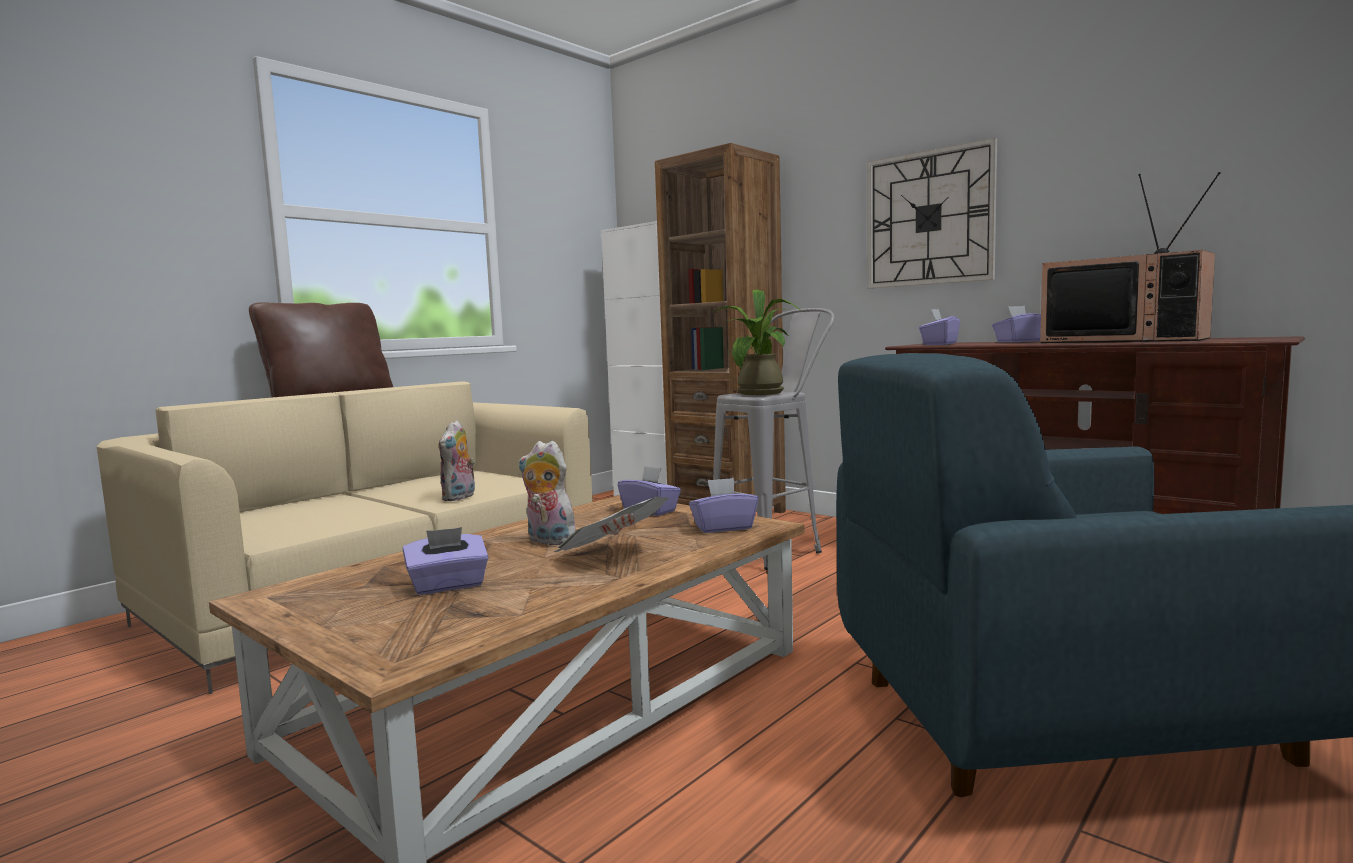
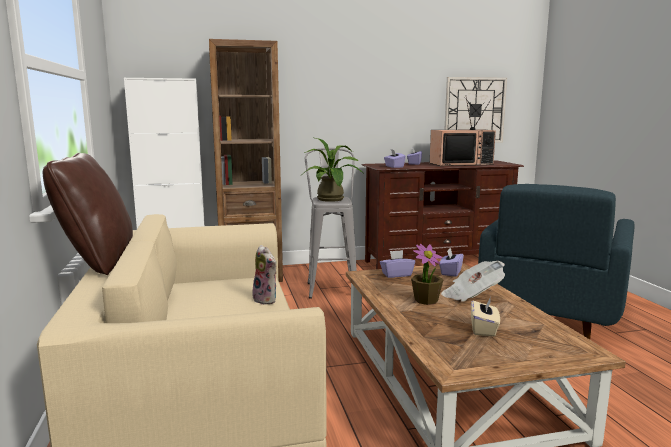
camera: 55 degrees left, 5 degrees up
(448, 586) = (484, 329): purple tissue box -> beige tissue box
(548, 541) = (426, 300): plush toy -> potted plant
(929, 218) = (360, 98): wall clock -> wall clock (474, 110)

